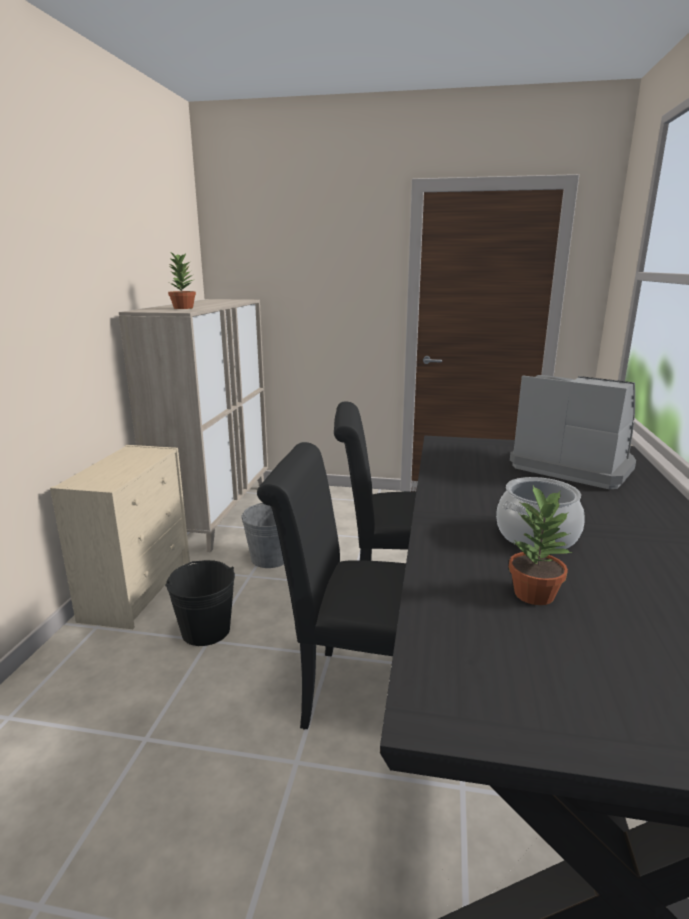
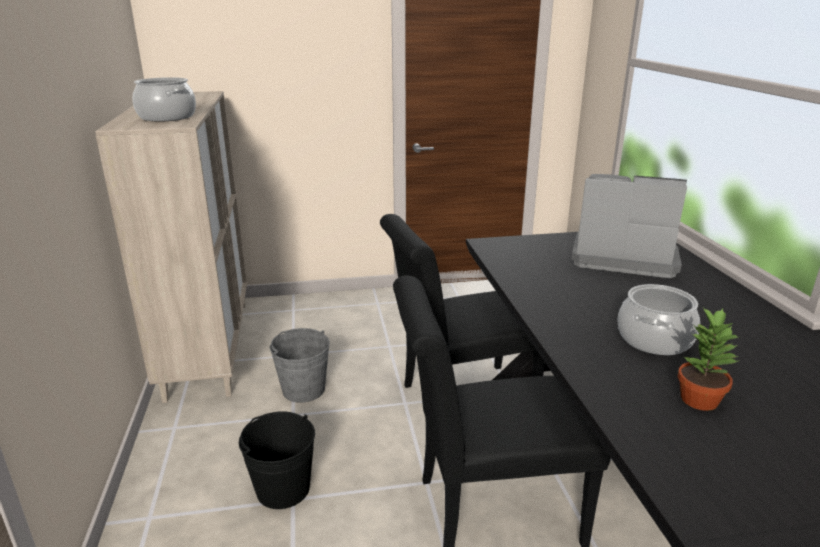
camera: 20 degrees left, 5 degrees up
(138, 589) = (172, 459): beige dresser -> none
(183, 308) = (166, 117): potted plant -> cooking pot

